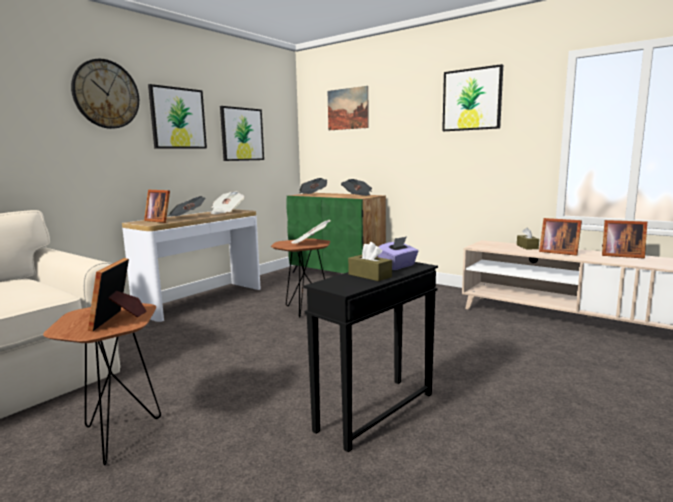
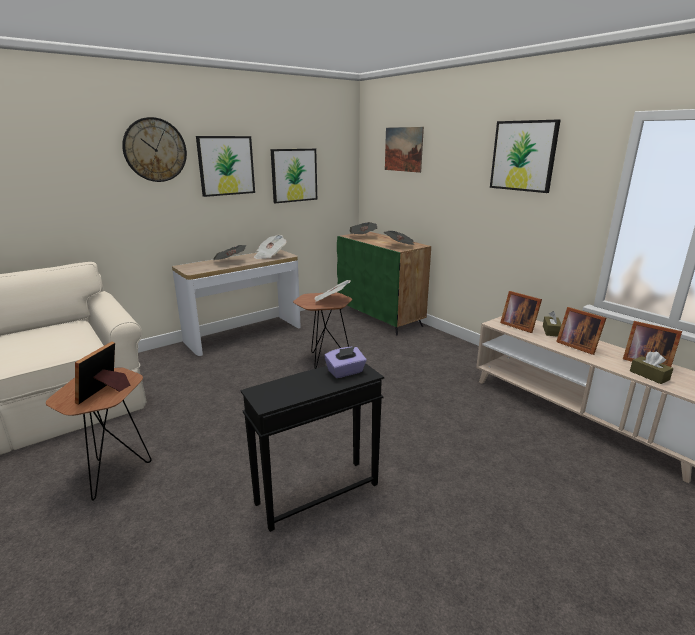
camera: 15 degrees right, 10 degrees up
(159, 221) = (202, 267): picture frame -> picture frame (518, 325)
(369, 275) = (307, 384): brown tissue box -> brown tissue box (649, 375)

